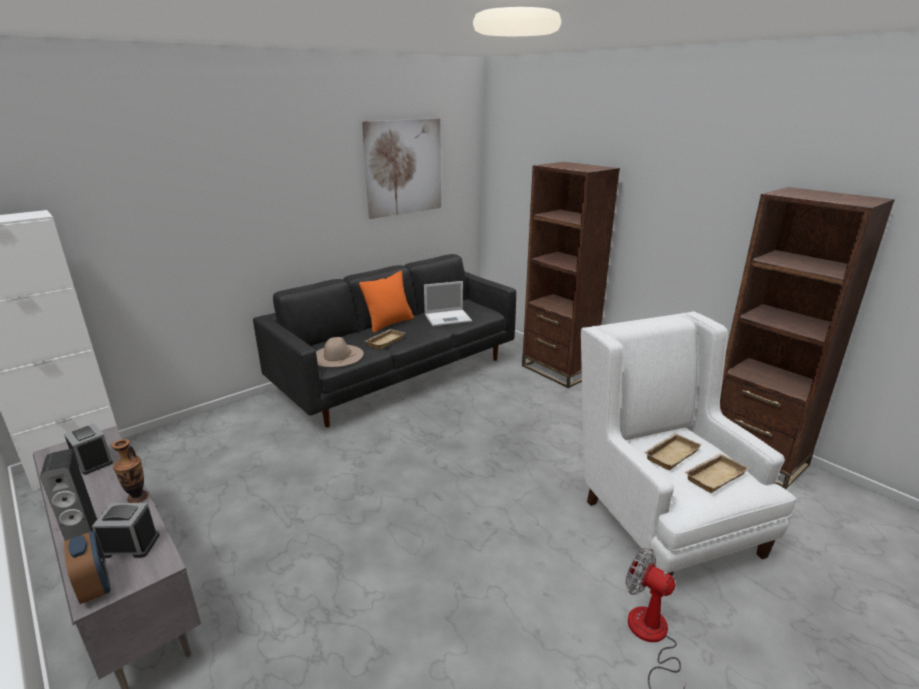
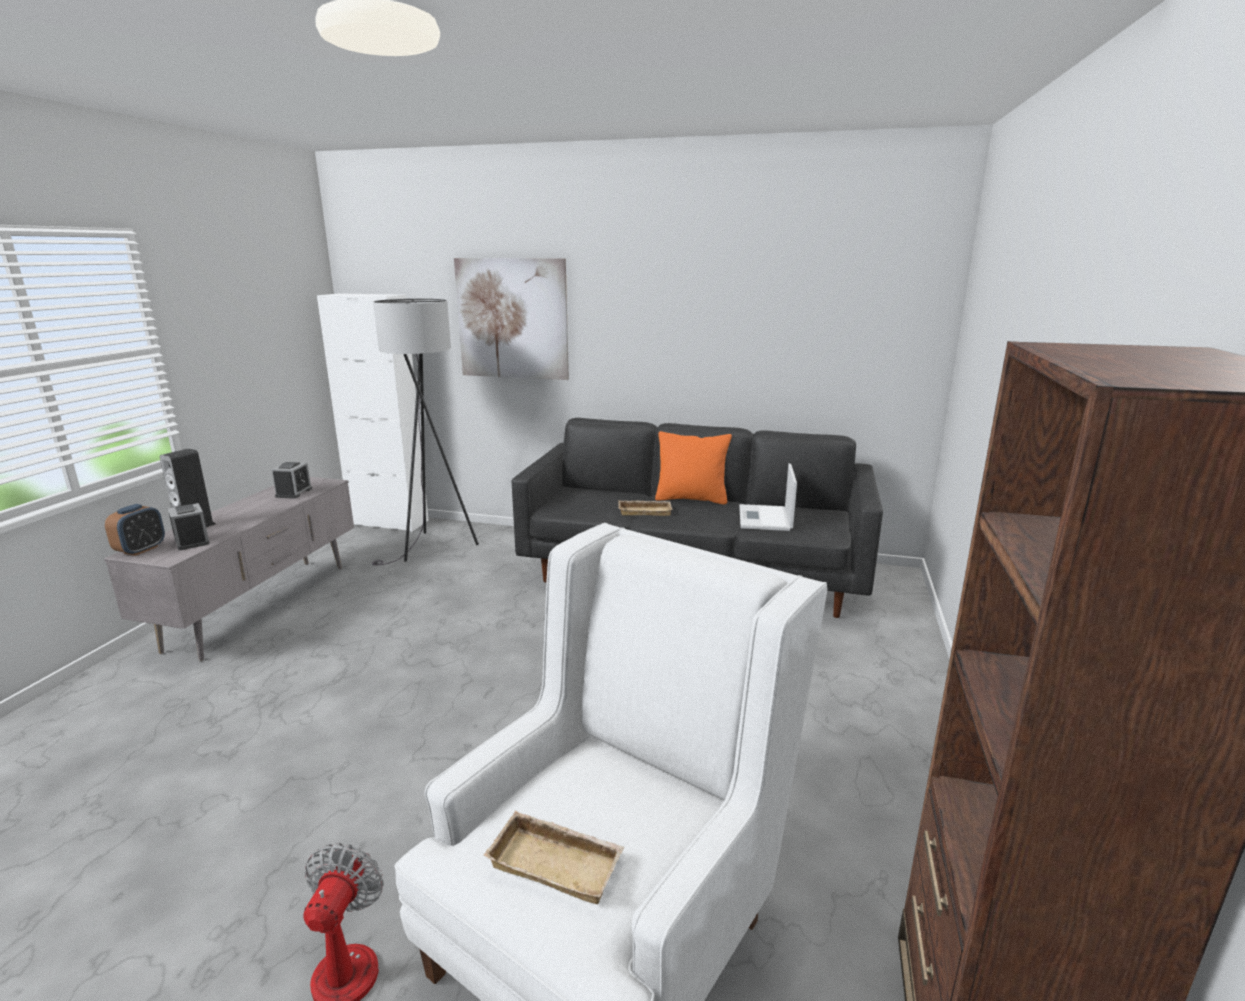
camera: 55 degrees right, 5 degrees down
(137, 497) = (253, 521): vase -> none
(183, 458) = (432, 548): none -> grey floor lamp
(337, 355) = (578, 504): beige hat -> none
(403, 167) = (796, 296): picture -> picture (512, 319)
(448, 318) = (765, 519): laptop -> laptop turned 60 degrees clockwise
(558, 370) = (902, 675): brown bookcase -> none
(670, 454) = (587, 793): beige tray -> none

